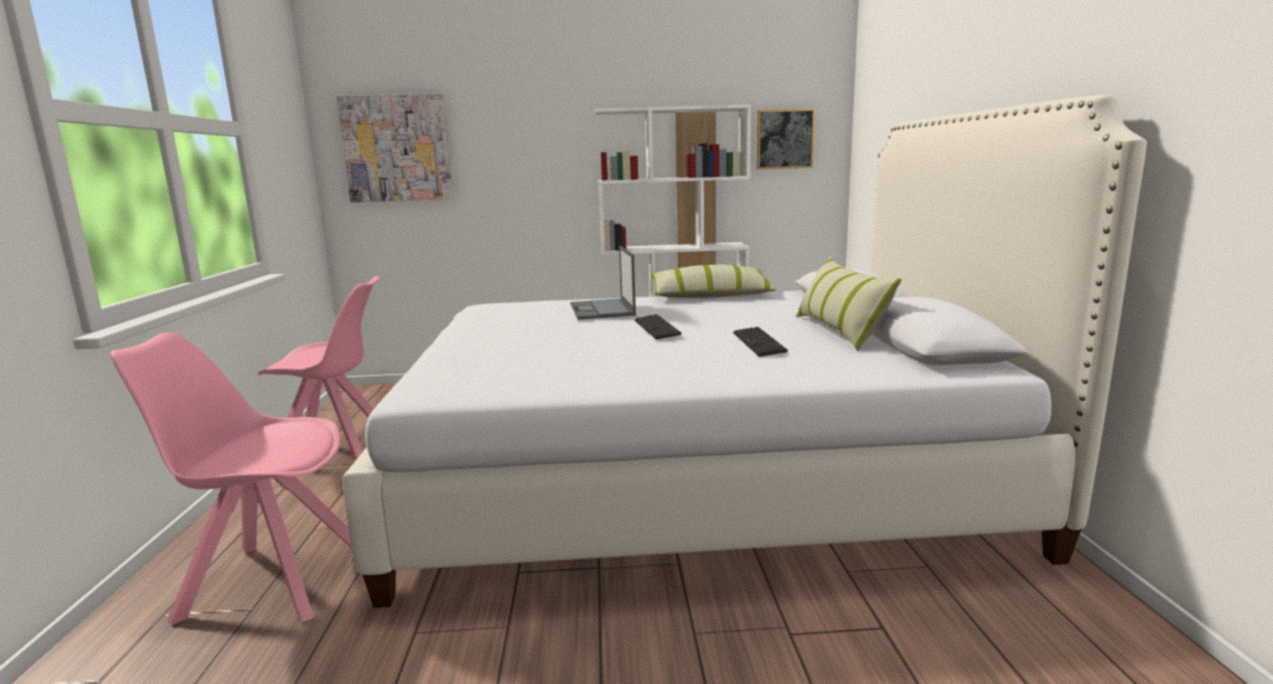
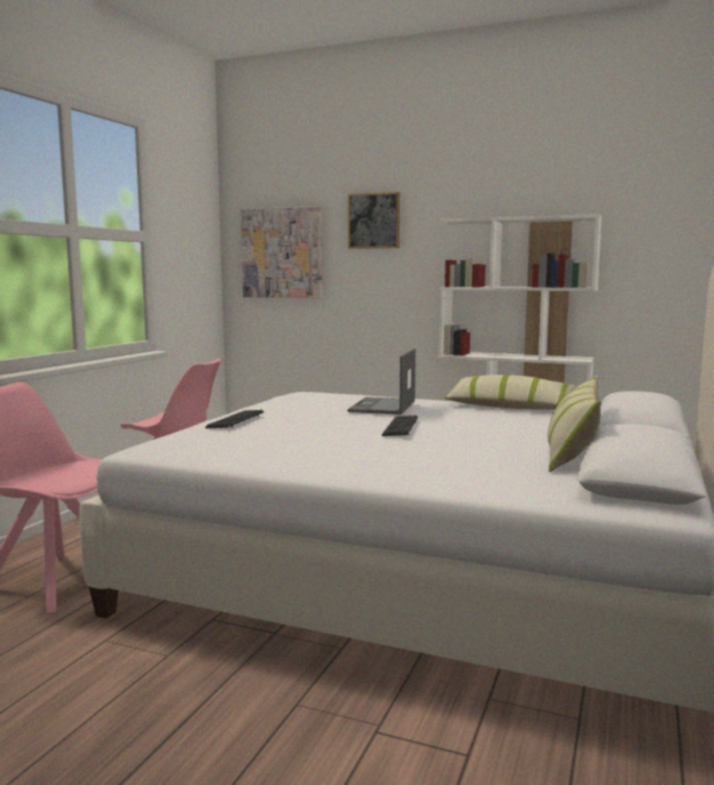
camera: 25 degrees right, 5 degrees down
(758, 343) = (468, 452): keyboard -> keyboard (236, 421)
(785, 139) = (651, 250): picture -> picture (374, 221)

